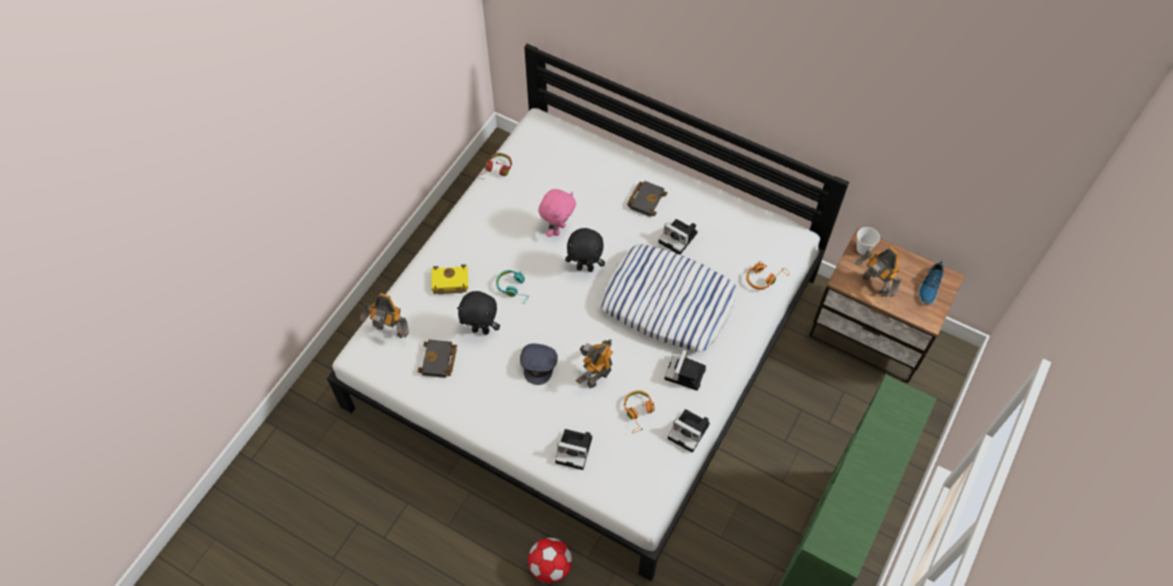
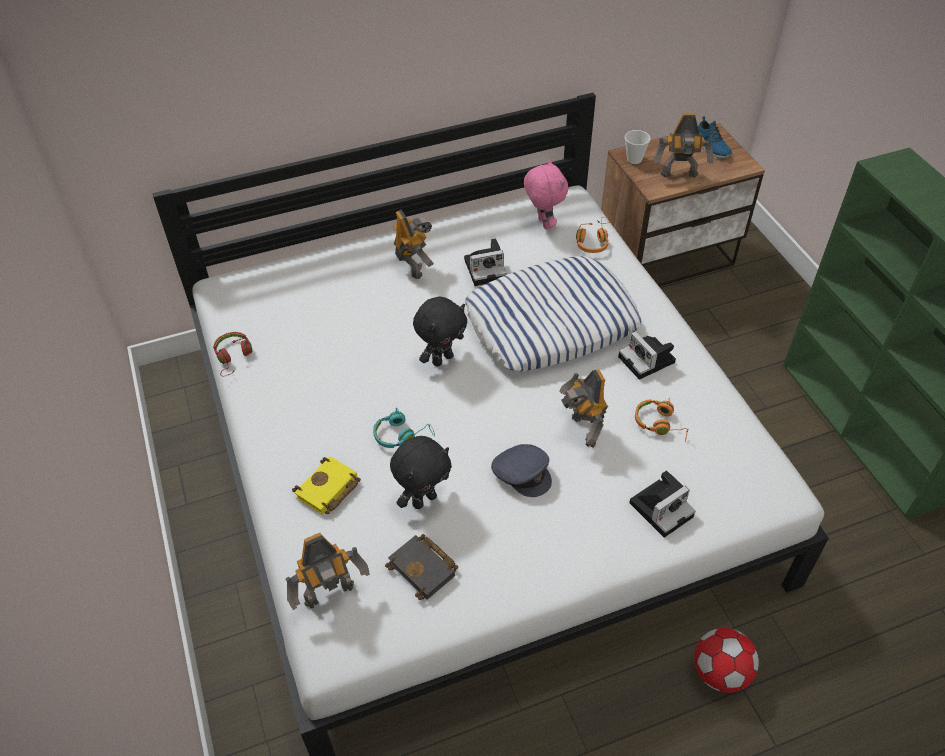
camera: 50 degrees left, 10 degrees down
(558, 229) = (369, 352): pink plush toy -> pink plush toy (543, 223)
(646, 199) = (413, 266): black book -> toy robot
(690, 431) = (719, 397): camera -> none

